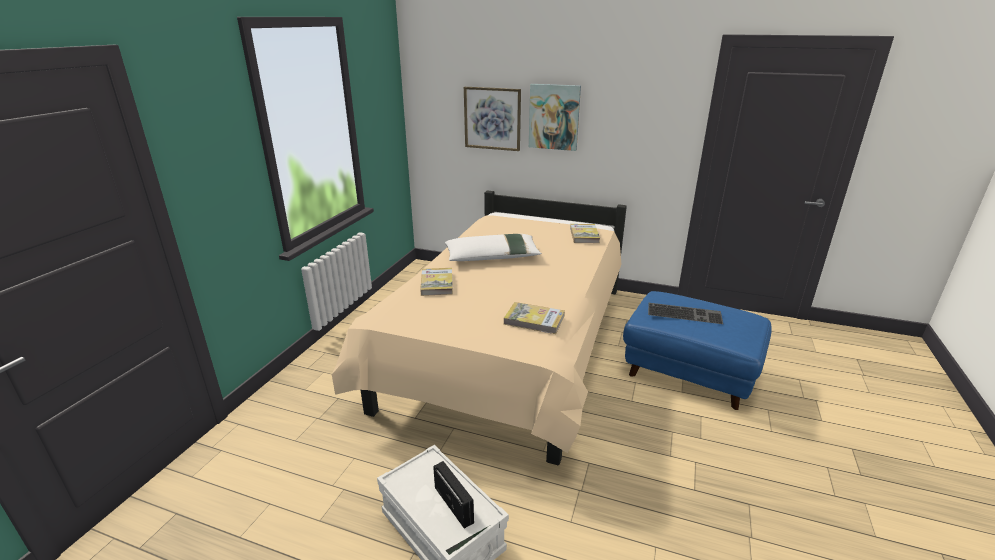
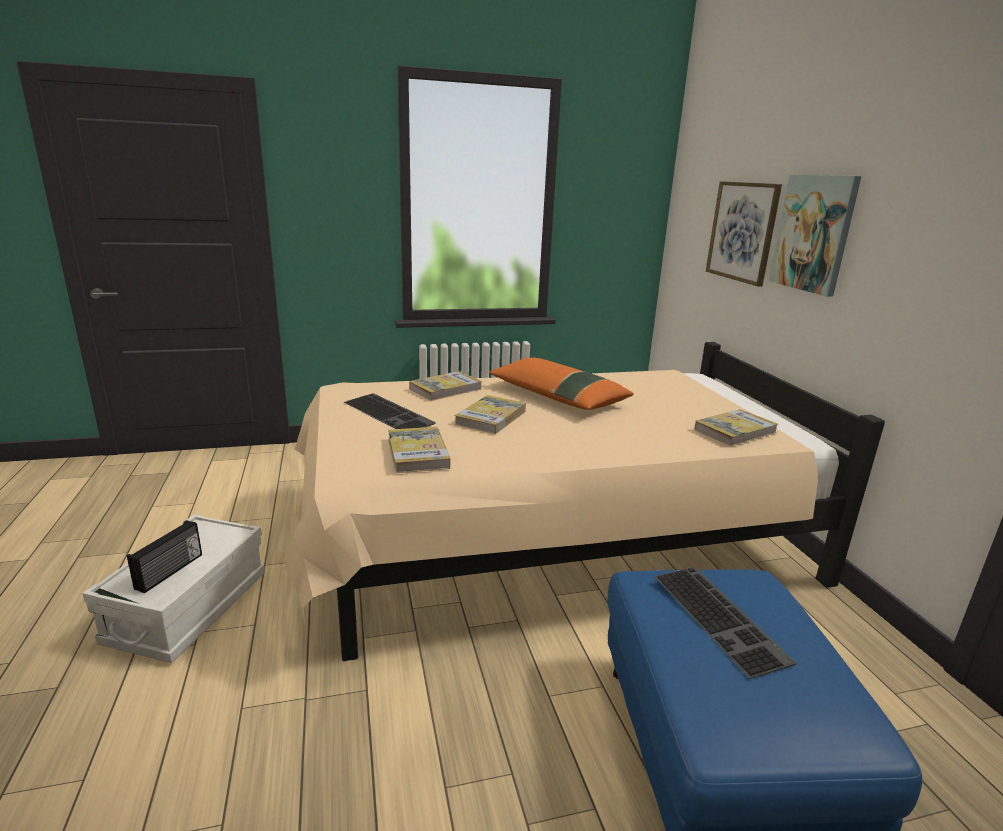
camera: 55 degrees right, 5 degrees down
(459, 313) = (390, 413): none -> keyboard
(492, 257) = (557, 396): white pillow -> orange pillow
(504, 284) = (491, 417): none -> book

